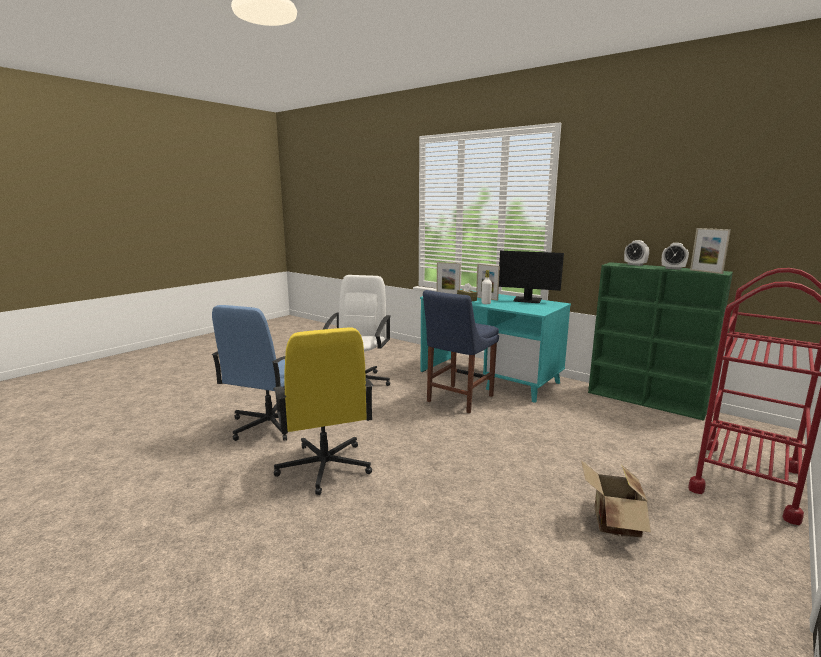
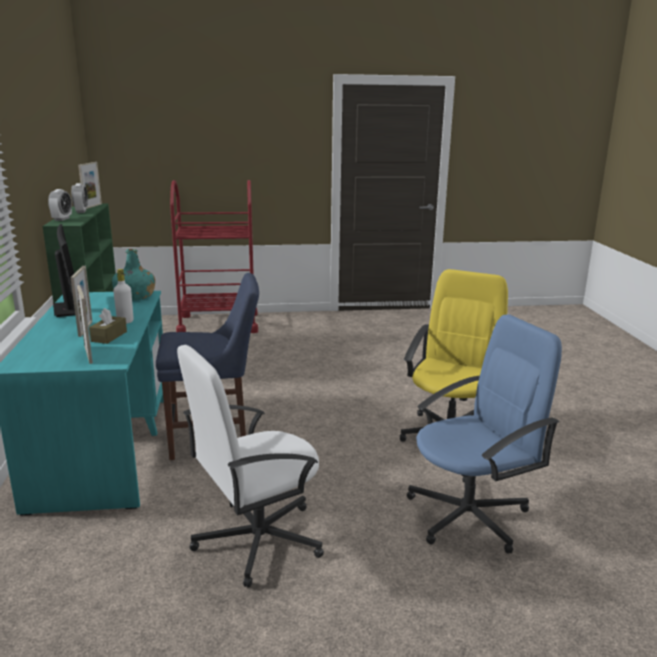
camera: 135 degrees left, 5 degrees up
(536, 310) = (135, 296): none -> turquoise bottle
(612, 524) = (328, 342): cardboard box -> none

